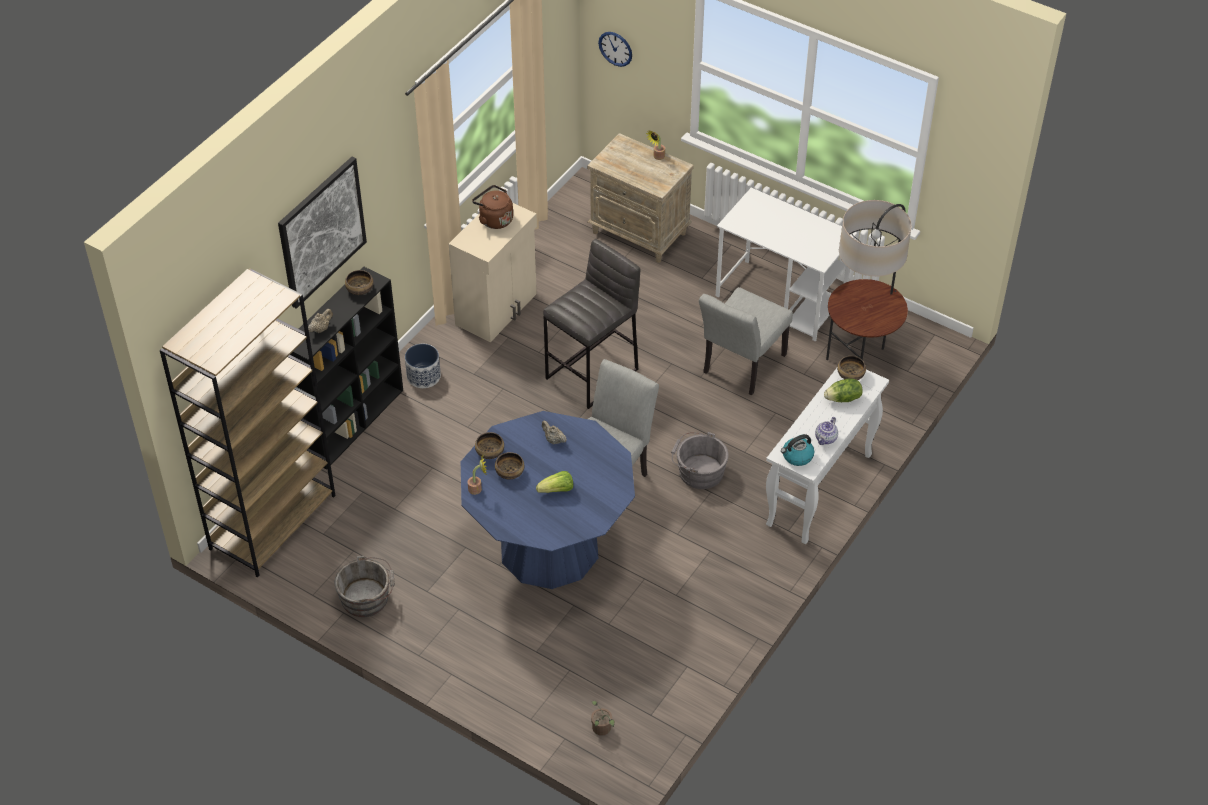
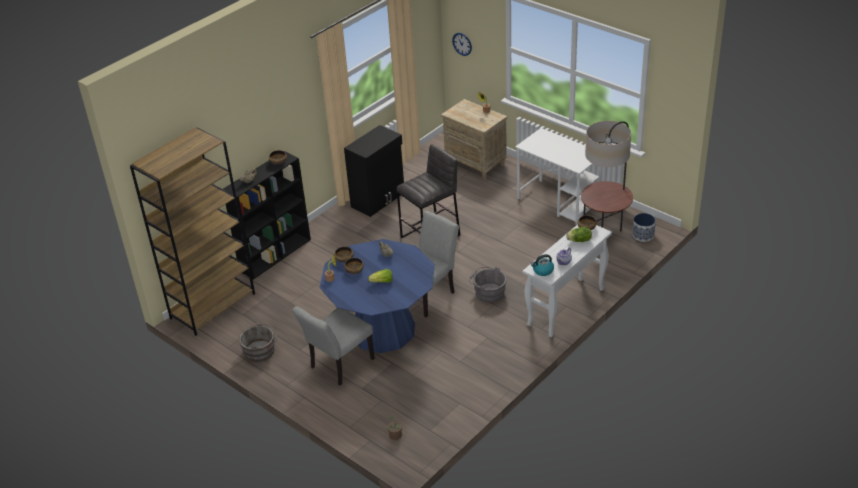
camera: 10 degrees right, 10 degrees down
(321, 231) = (252, 118): picture -> none
(423, 376) = (325, 233): planter -> planter (643, 235)
(494, 219) = (375, 136): brown kettle -> none
(497, 309) = (378, 199): beige cabinet -> black cabinet
(740, 367) = (526, 237): grey chair -> grey chair (338, 366)

